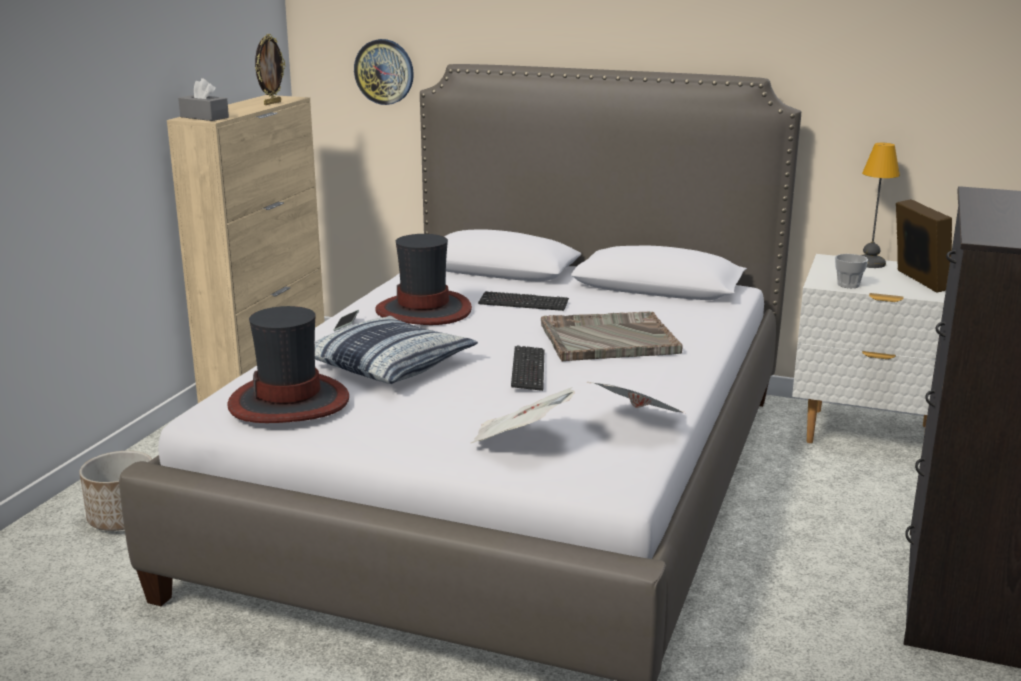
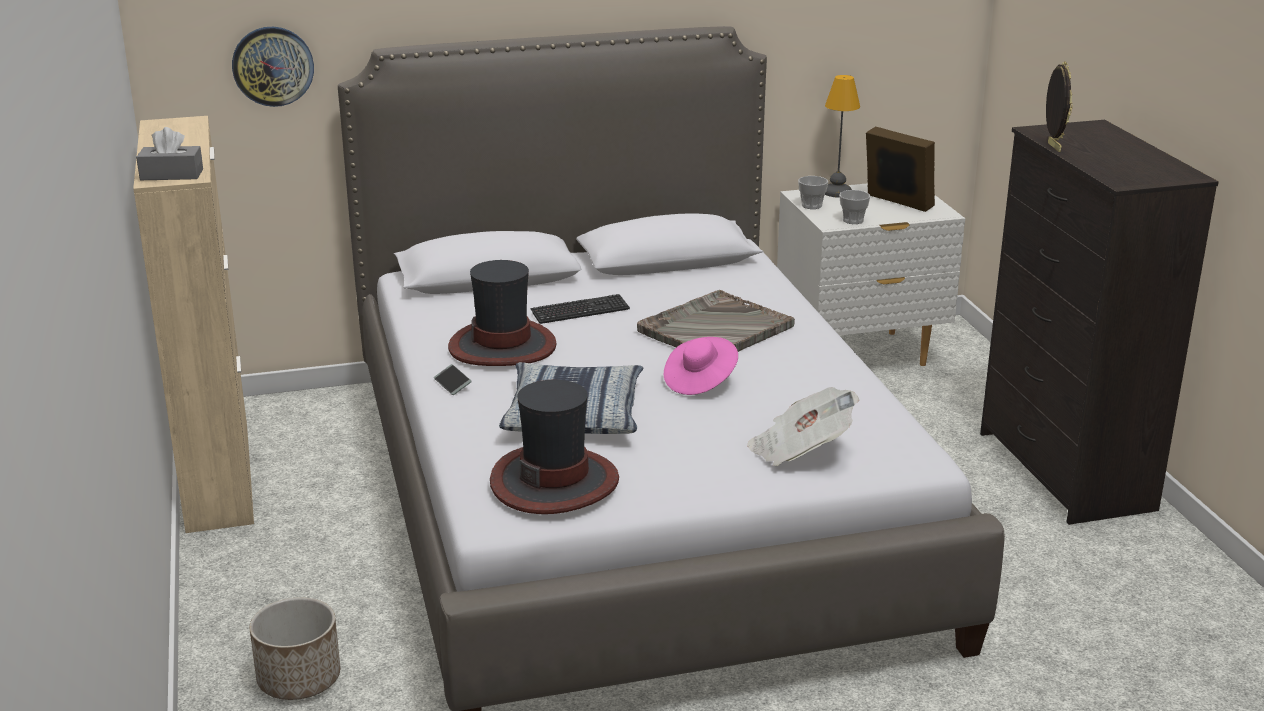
camera: 35 degrees left, 5 degrees up
(272, 103) = (190, 134): picture frame -> picture frame (1052, 147)
(528, 370) = (700, 381): keyboard -> pink hat
(640, 424) = (860, 404): newspaper -> none
(827, 268) = (811, 205): none -> cup

